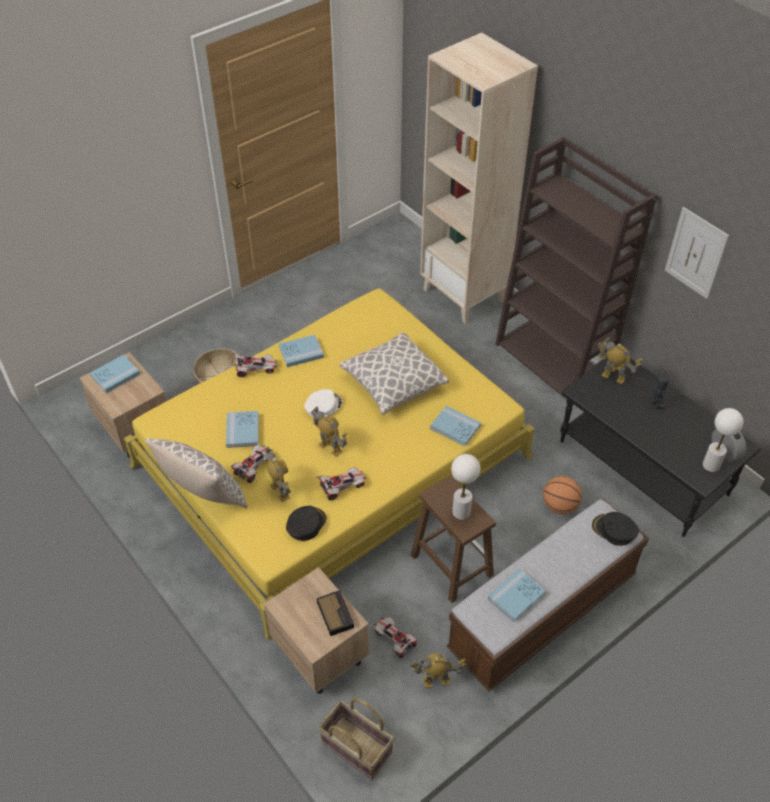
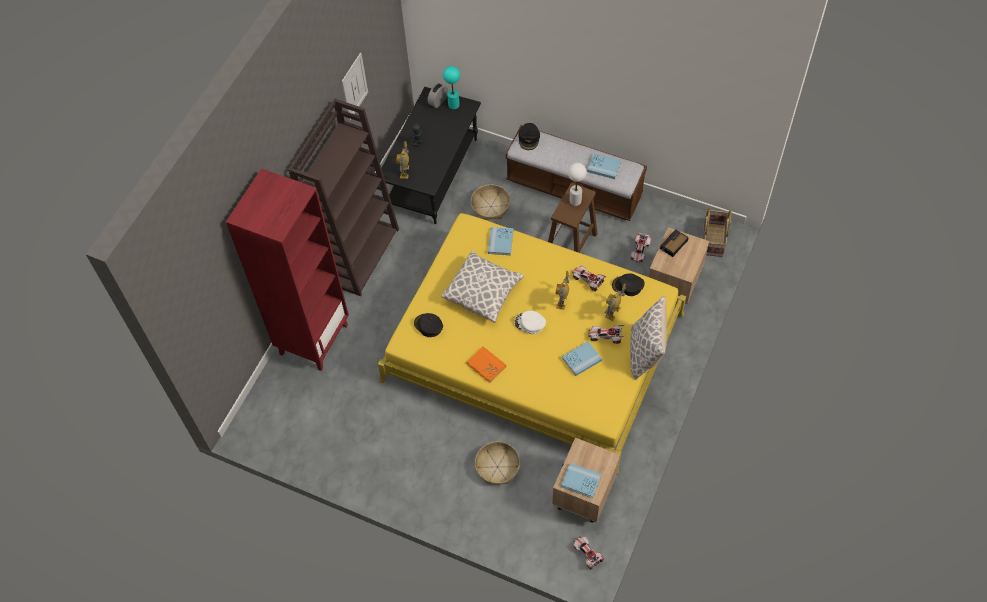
camera: 115 degrees left, 10 degrees up
(255, 369) = (521, 385): toy car -> toy car (587, 554)
(301, 352) = (486, 365): blue book -> orange book
(383, 325) = (428, 326): none -> black cap
(436, 681) = (651, 221): toy robot -> none
(464, 295) = (313, 338): beige bookcase -> red bookcase
(559, 506) = (490, 206): basketball -> basket
(711, 465) = (454, 105): white table lamp -> turquoise table lamp

